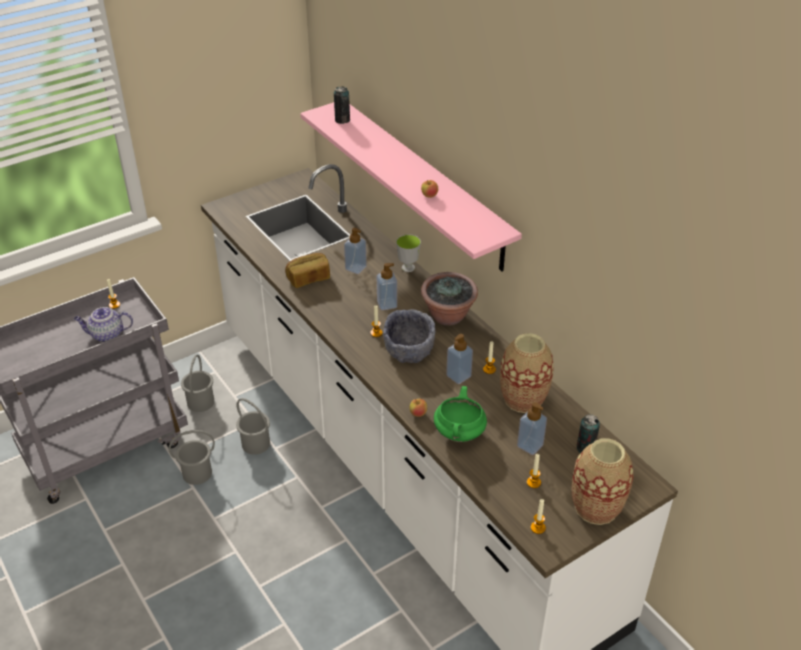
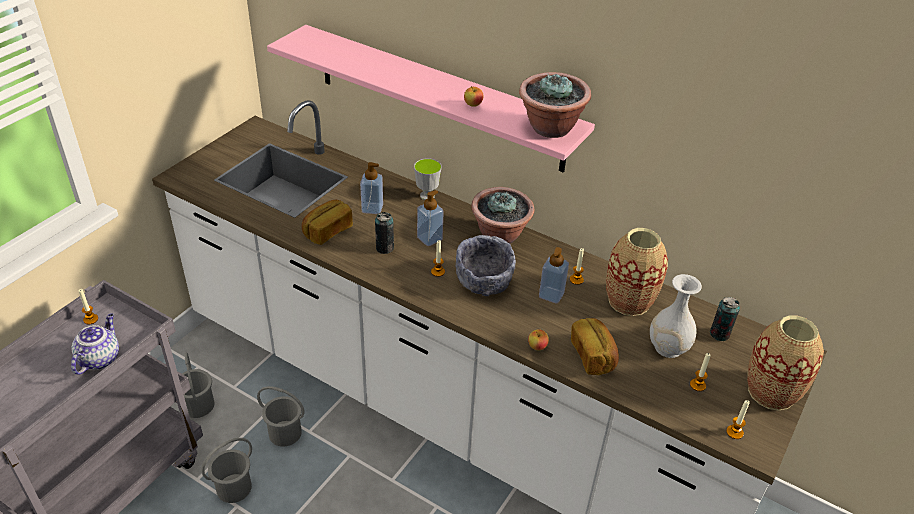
camera: 25 degrees left, 0 degrees up
(106, 335) = (99, 358): teapot -> teapot turned 135 degrees clockwise
(342, 120) = (321, 45): can -> can (385, 248)
(460, 434) = (593, 356): green cooking pot -> bread
(479, 229) = (550, 128): none -> potted plant
(530, 445) = (667, 347): soap dispenser -> white vase

